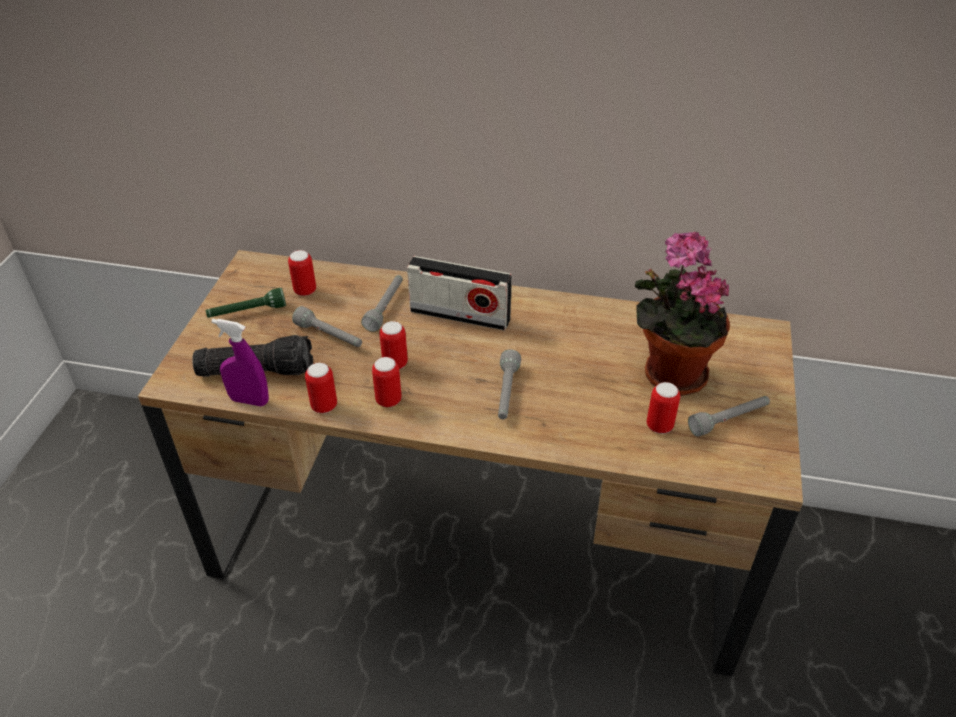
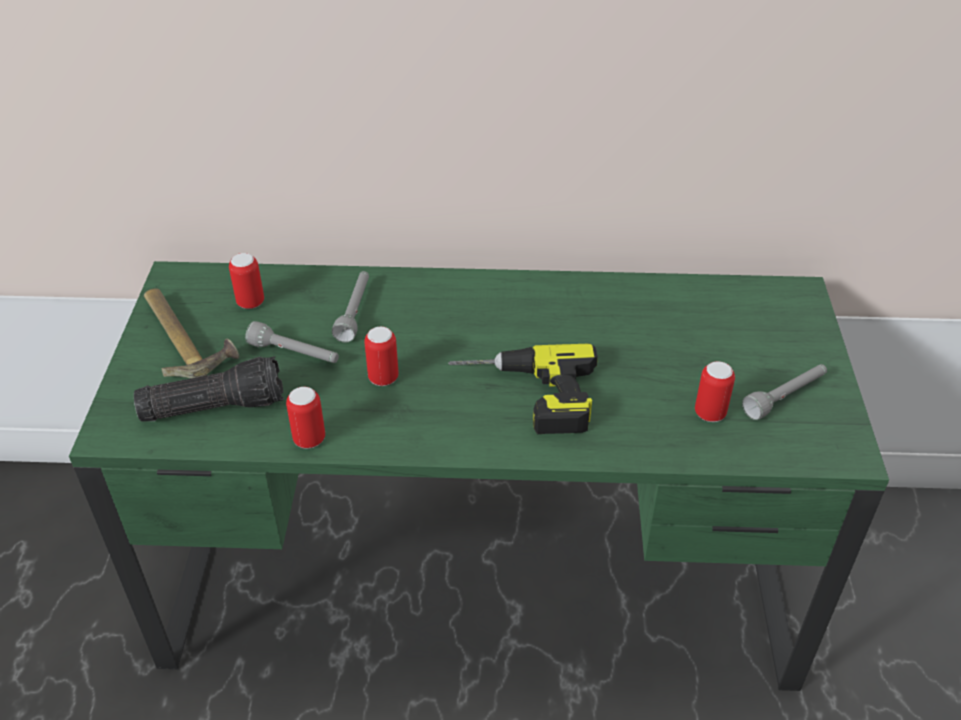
camera: 10 degrees left, 0 degrees up
(247, 312) = (184, 336): green flashlight -> hammer
(249, 400) = (214, 444): purple spray bottle -> none
(388, 400) = (386, 422): can -> none
(460, 315) = (446, 311): radio -> none
(478, 538) = (480, 575): brown desk -> green desk
(506, 393) = (525, 397): grey flashlight -> power drill
(669, 372) = (705, 350): potted plant -> none

